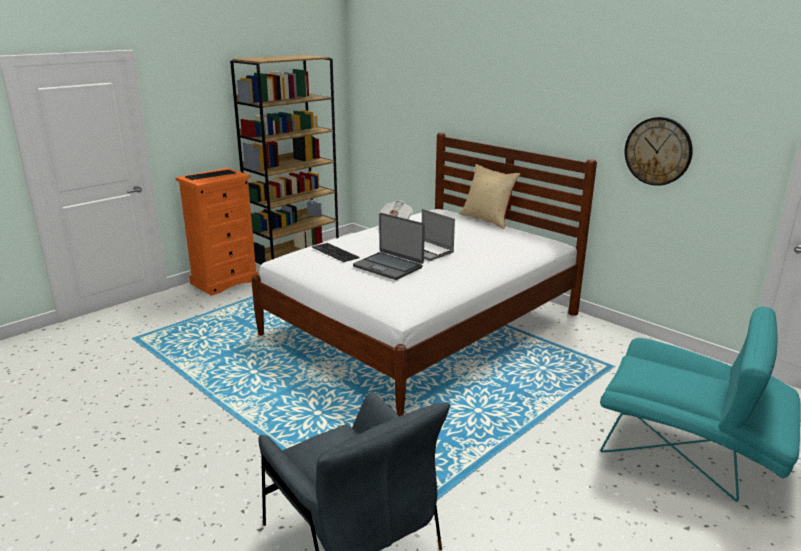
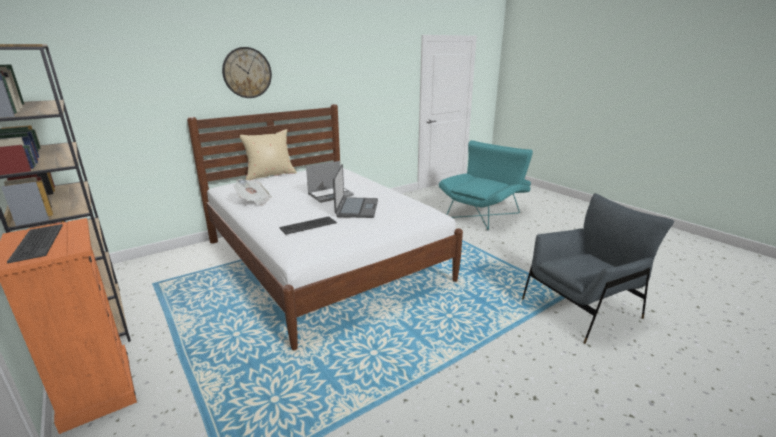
camera: 80 degrees left, 0 degrees up
(388, 266) = (356, 208): laptop -> laptop turned 45 degrees counterclockwise
(658, 151) = (365, 90): wall clock -> wall clock (247, 73)

